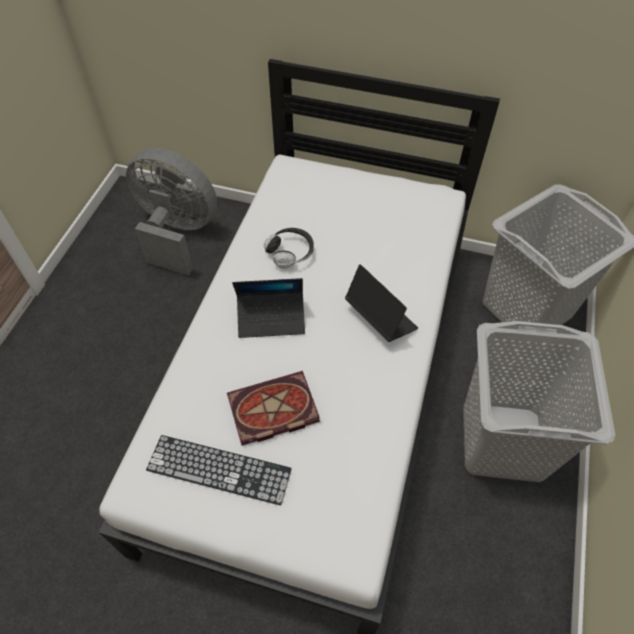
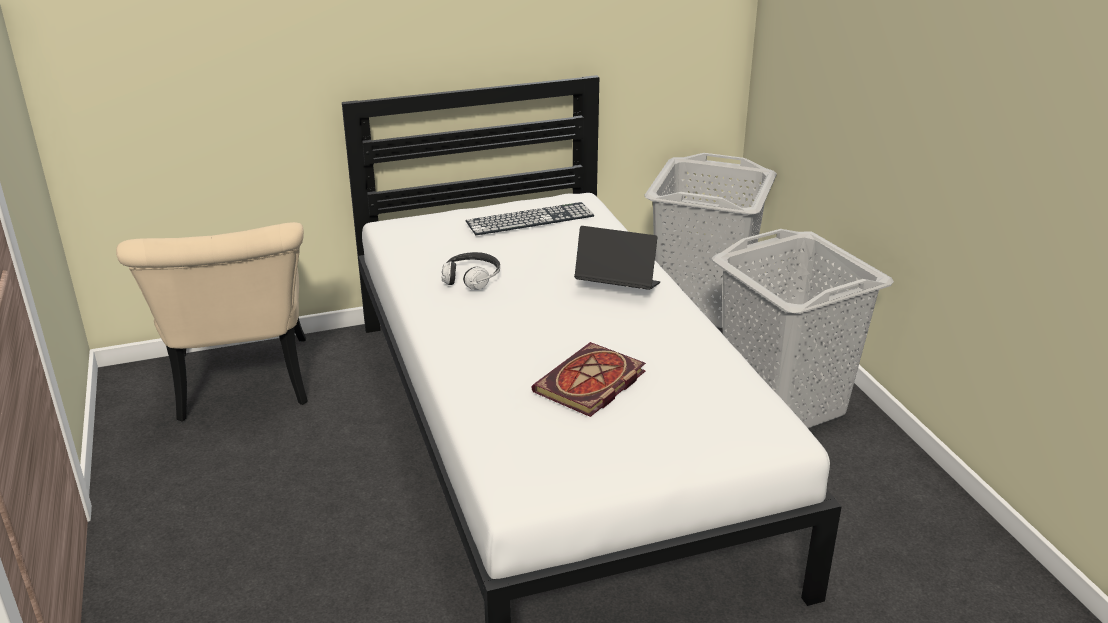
camera: 35 degrees left, 25 degrees down
(177, 233) = (243, 389): grey fan -> beige chair
(219, 469) = (588, 441): keyboard -> keyboard (530, 219)
(271, 318) = (510, 327): laptop -> none

